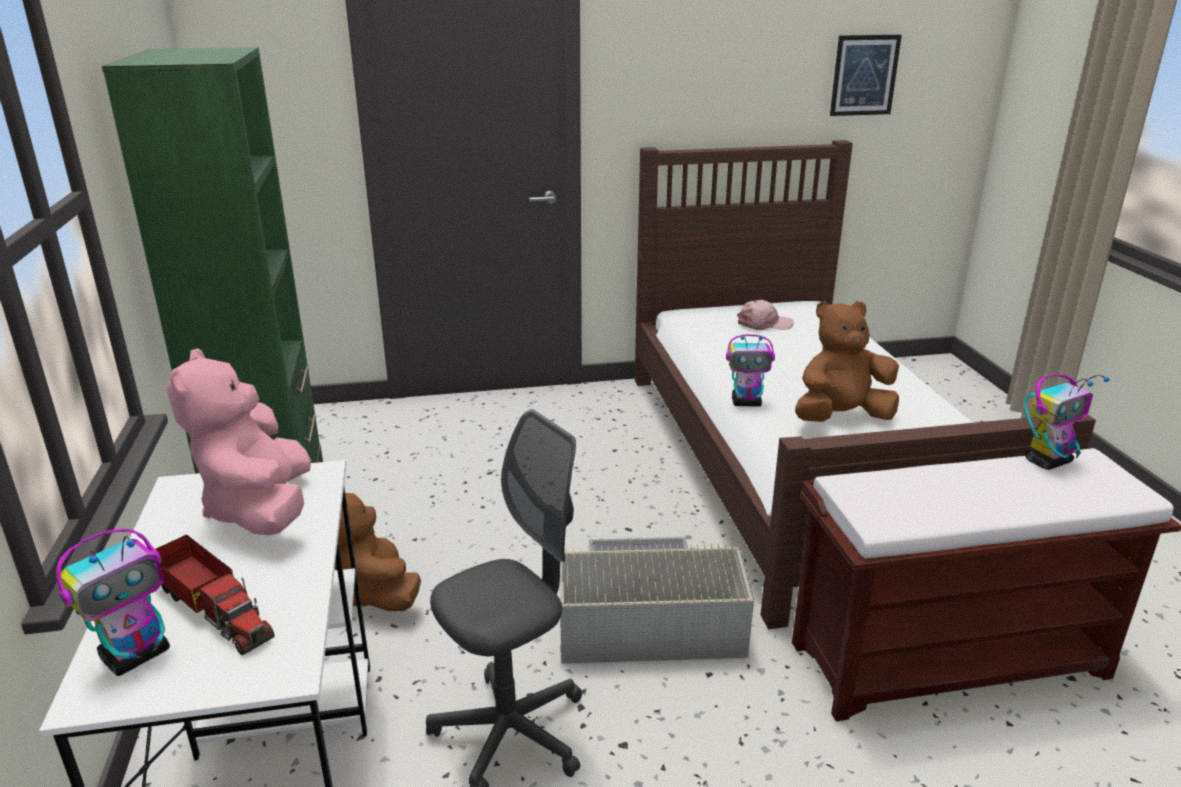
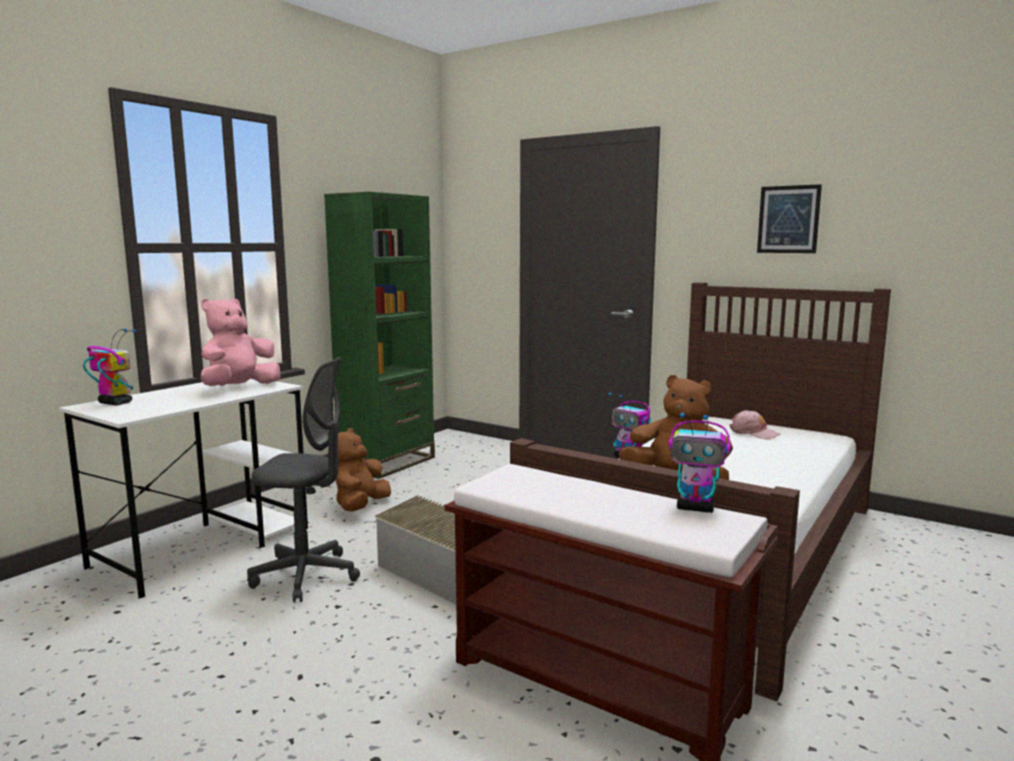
camera: 45 degrees right, 15 degrees down
(137, 655) = (115, 403): toy robot -> toy robot turned 150 degrees counterclockwise
(213, 609) = (157, 401): toy truck -> none
(864, 75) = (911, 230): picture -> picture (788, 219)

